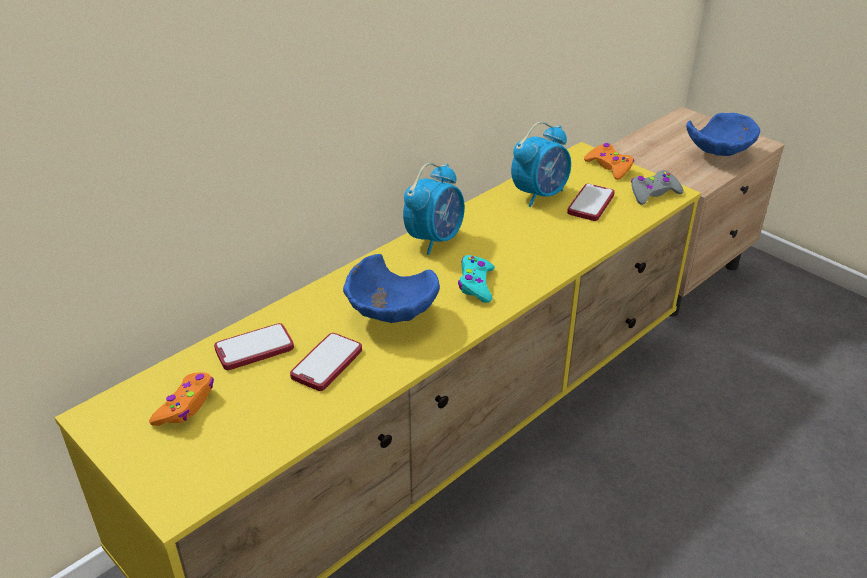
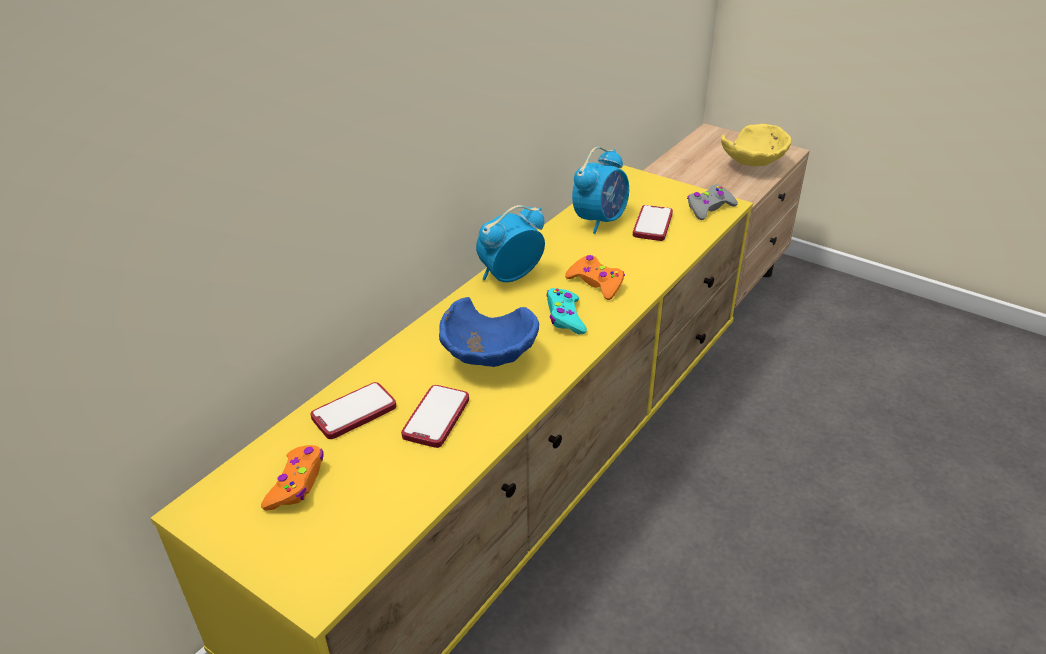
camera: 10 degrees left, 0 degrees up
(435, 239) = (509, 276): alarm clock -> alarm clock turned 150 degrees counterclockwise
(609, 167) = (659, 187): orange game controller -> orange game controller (596, 283)
(719, 155) = (753, 166): blue bowl -> yellow bowl

